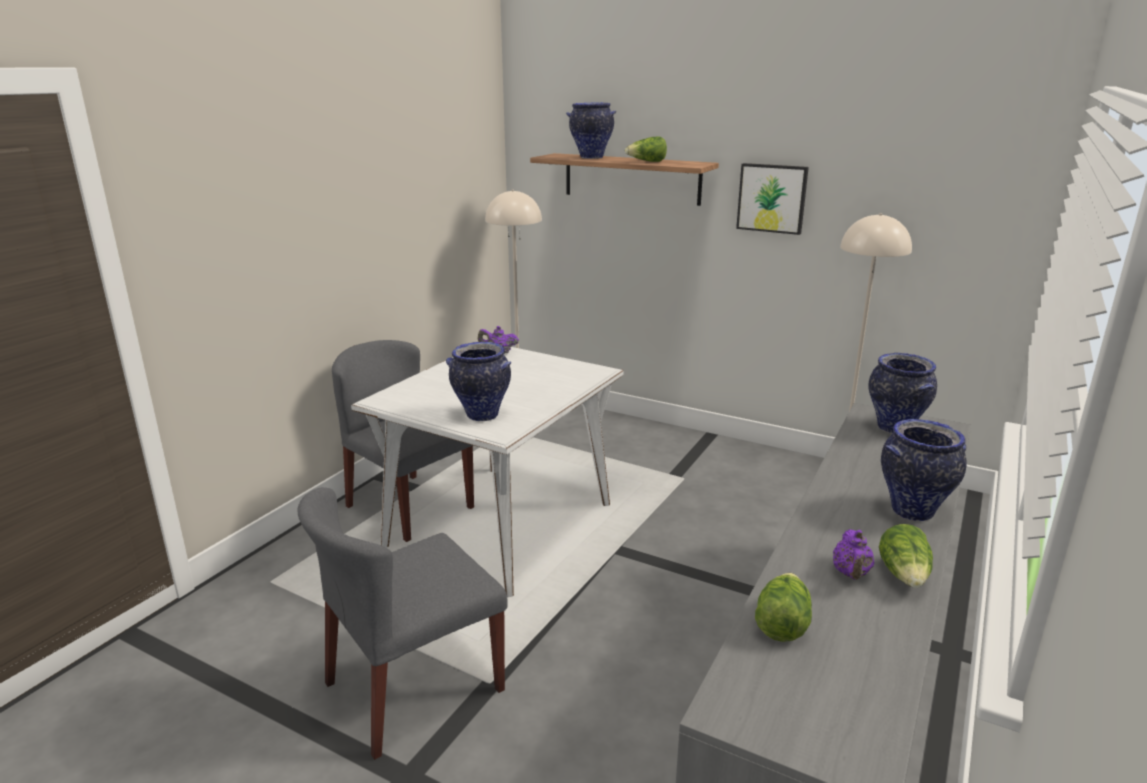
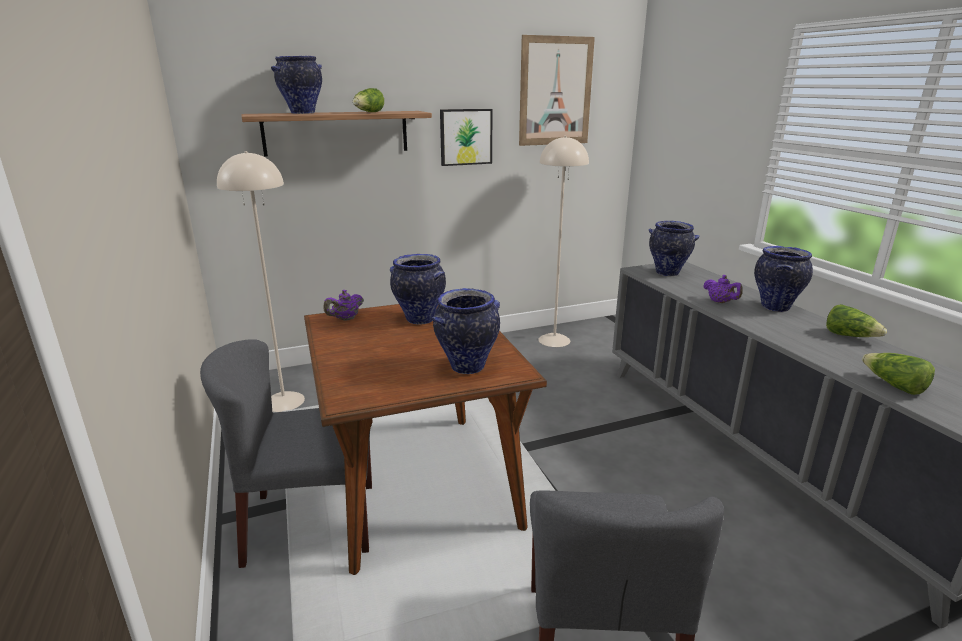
camera: 50 degrees left, 0 degrees up
(500, 524) = (417, 484): white dining table -> brown dining table
(539, 372) = (419, 319): none -> vase
(851, 574) = (841, 347): purple teapot -> purple teapot (720, 302)
(910, 151) = (555, 91): none -> picture

